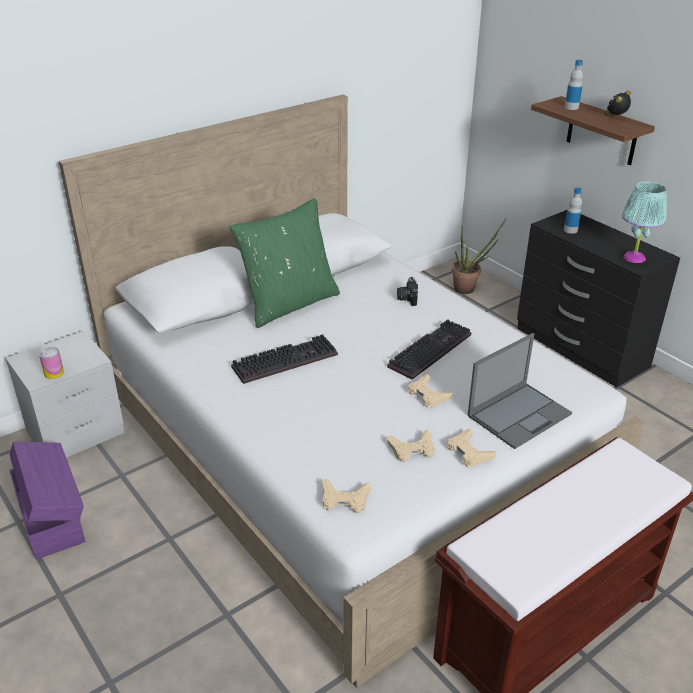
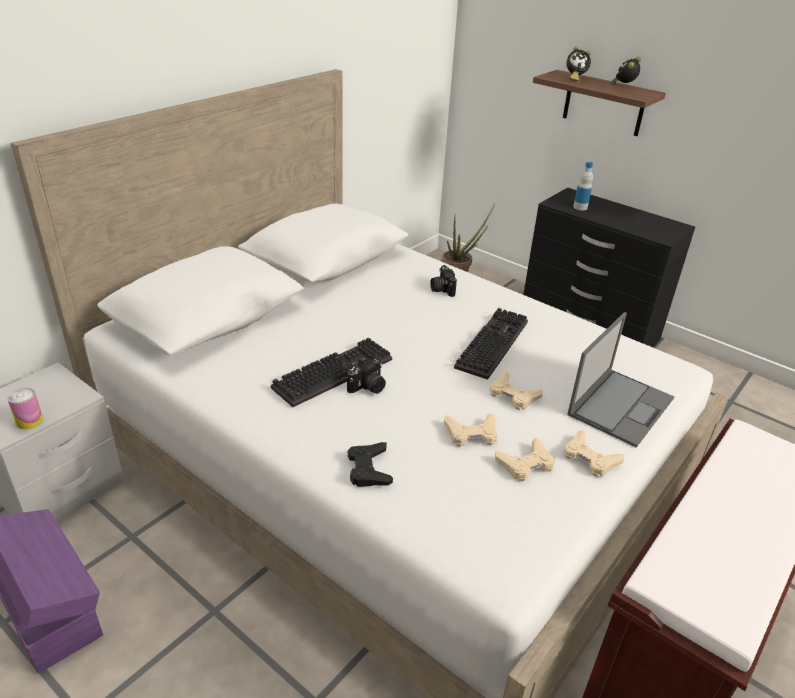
camera: 15 degrees left, 0 degrees up
(284, 437) = (369, 469): none -> black game controller
(289, 303) = (313, 306): green pillow -> none
(309, 375) = (368, 387): none -> camera
(344, 500) = (475, 542): beige game controller -> beige game controller (471, 434)
(571, 107) = (574, 78): bottle -> alarm clock
(634, 258) = (654, 229): turquoise table lamp -> none

